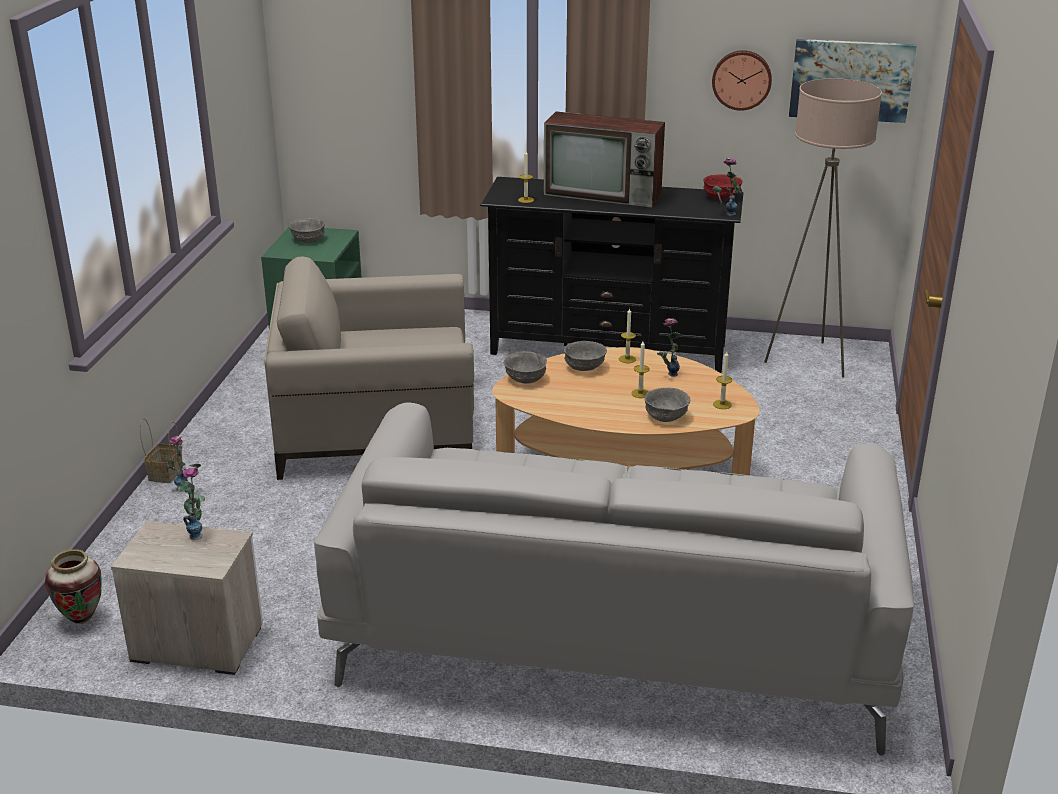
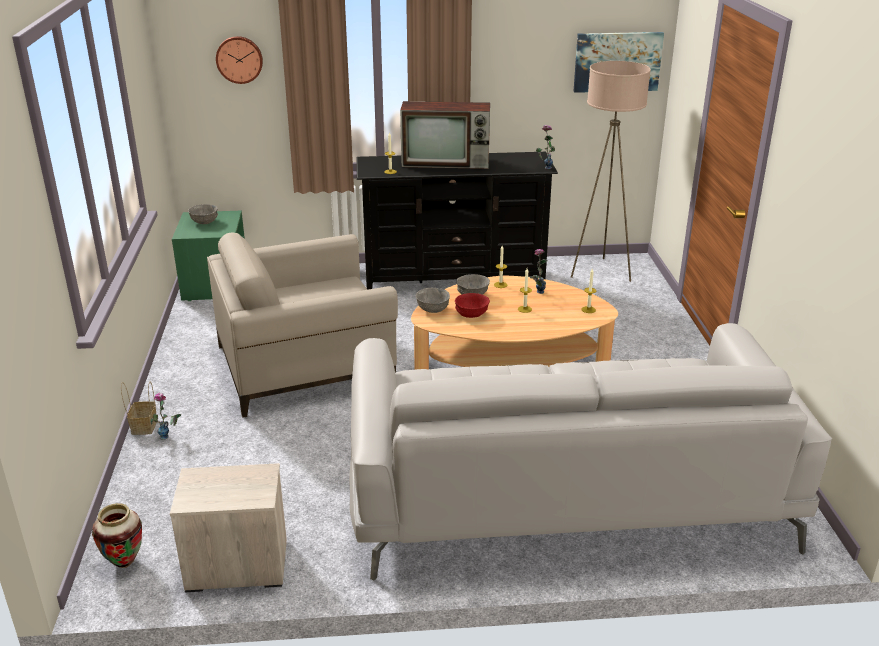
camera: 15 degrees left, 0 degrees up
(198, 531) = (232, 470): vase -> none
(666, 417) = (554, 324): grey bowl -> none
(721, 197) = (533, 157): red bowl -> red bowl (471, 315)
(741, 79) = (538, 67): wall clock -> wall clock (239, 59)

